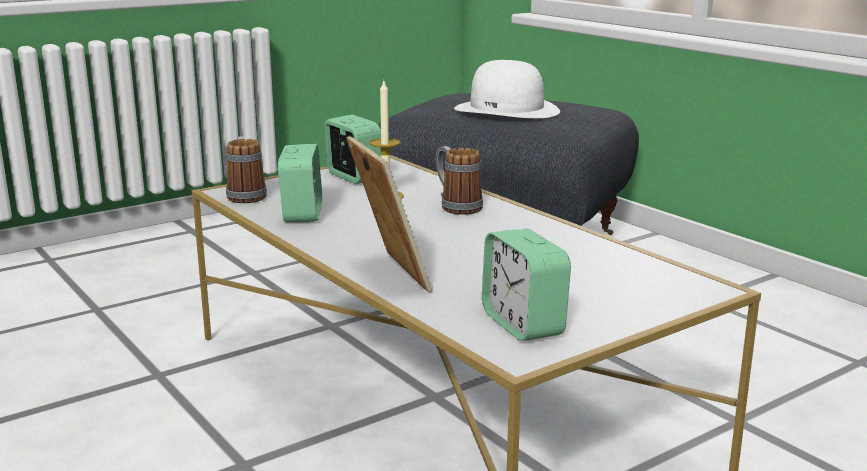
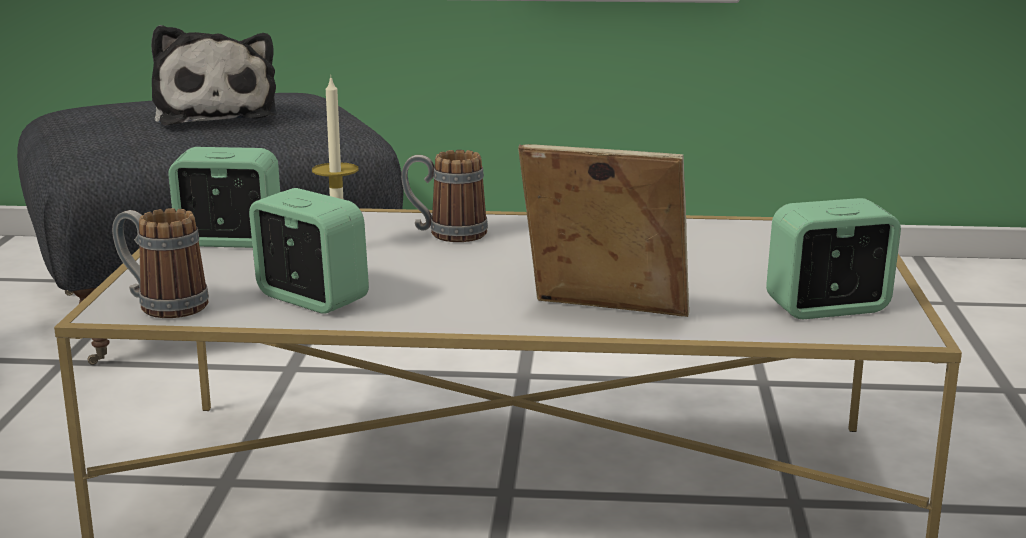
camera: 50 degrees left, 0 degrees up
(507, 109) = (215, 114): white hat -> plush toy
(523, 324) = (828, 308): alarm clock -> alarm clock turned 150 degrees clockwise

